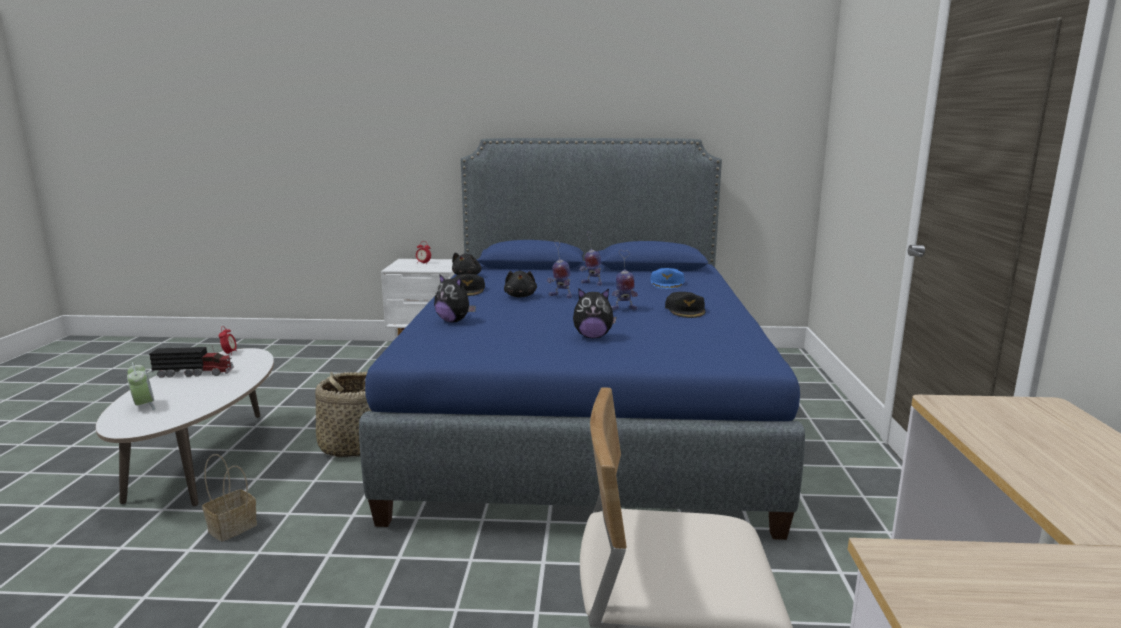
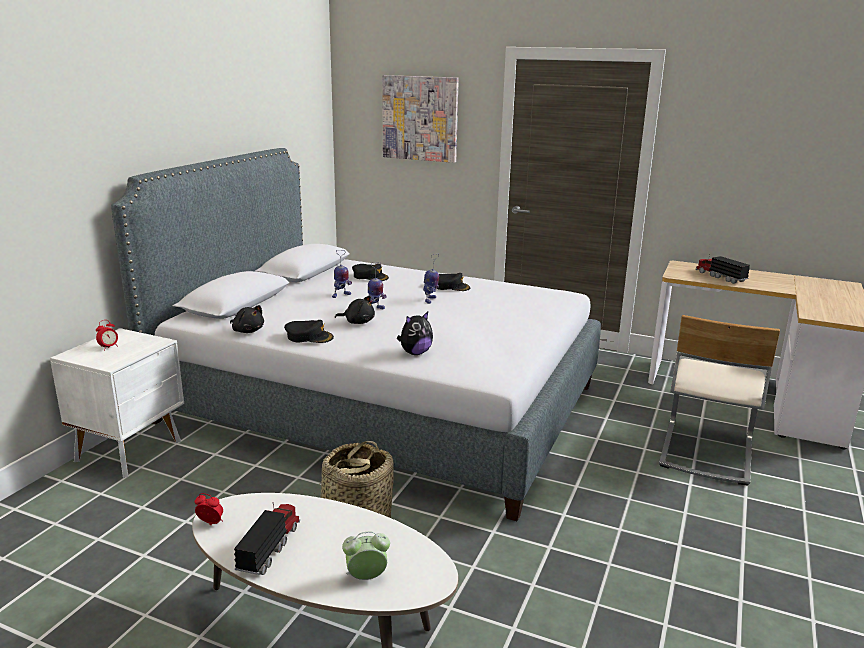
camera: 70 degrees left, 5 degrees up
(233, 527) = (483, 600): basket -> none
(583, 413) = (380, 403): blue bed -> grey bed
(593, 337) = (493, 319): plush toy -> none
(667, 283) = (370, 276): blue cap -> black cap
(872, 110) = (420, 118): none -> picture
(1036, 445) = (720, 276): none -> toy truck

